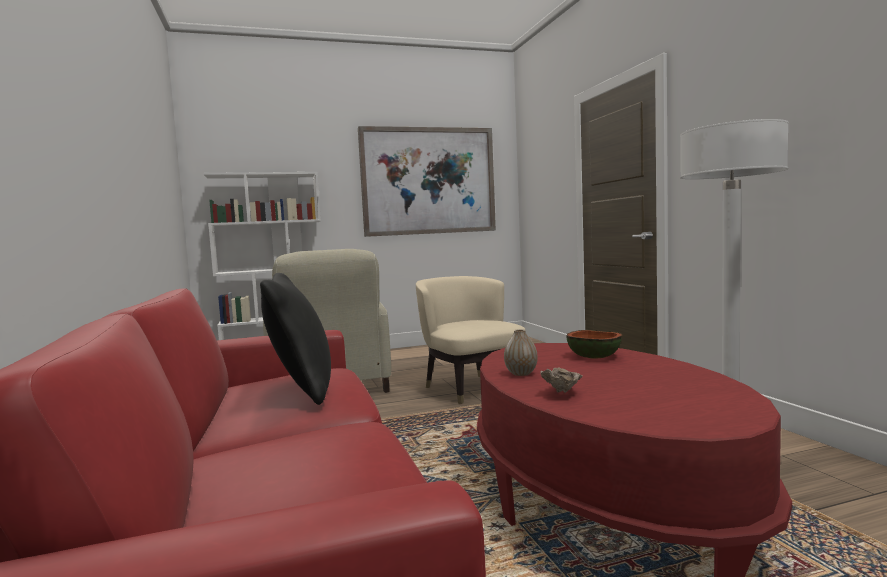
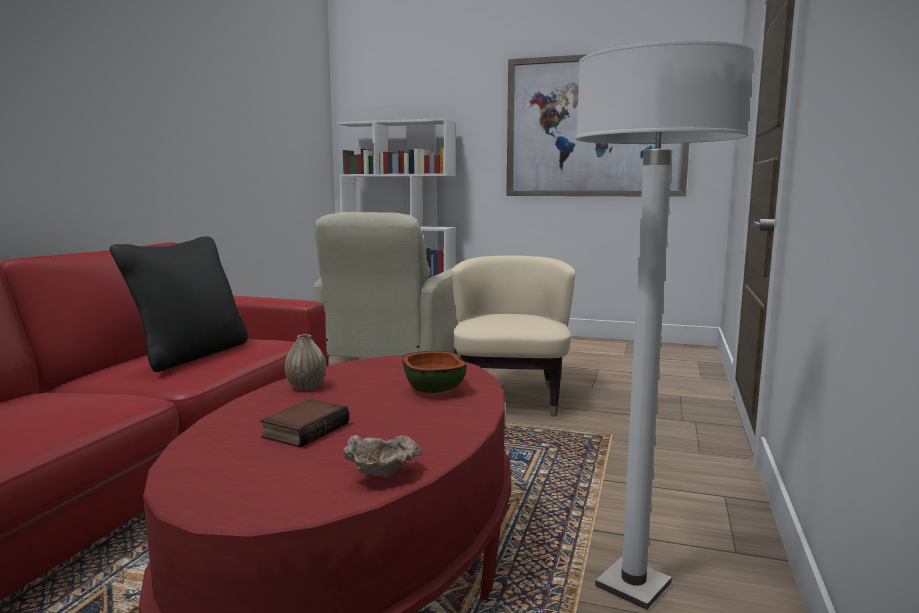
camera: 35 degrees right, 5 degrees up
(561, 393) = (254, 419): beige bowl -> beige bowl (383, 476)
(611, 388) = (305, 429): none -> book

